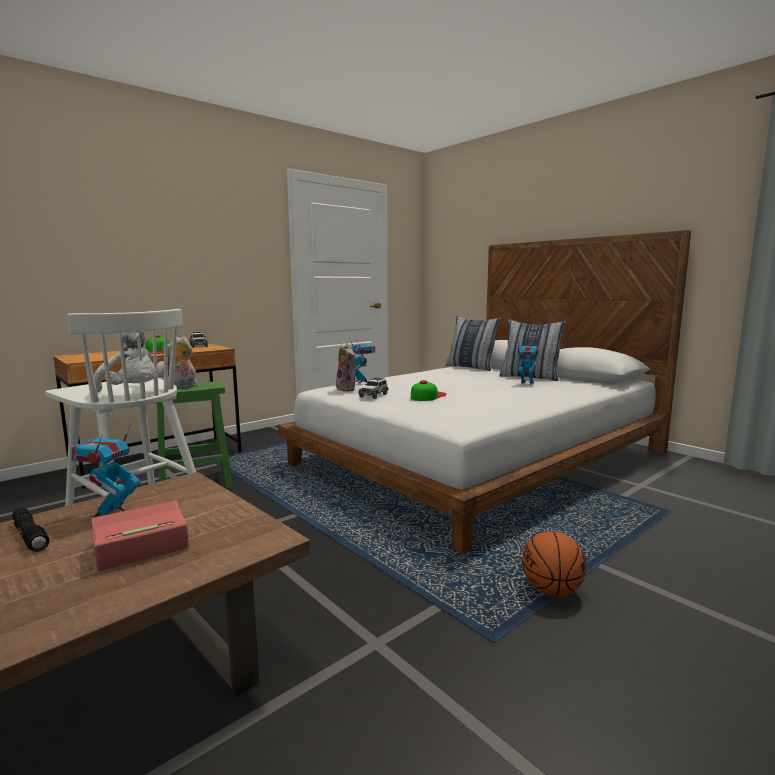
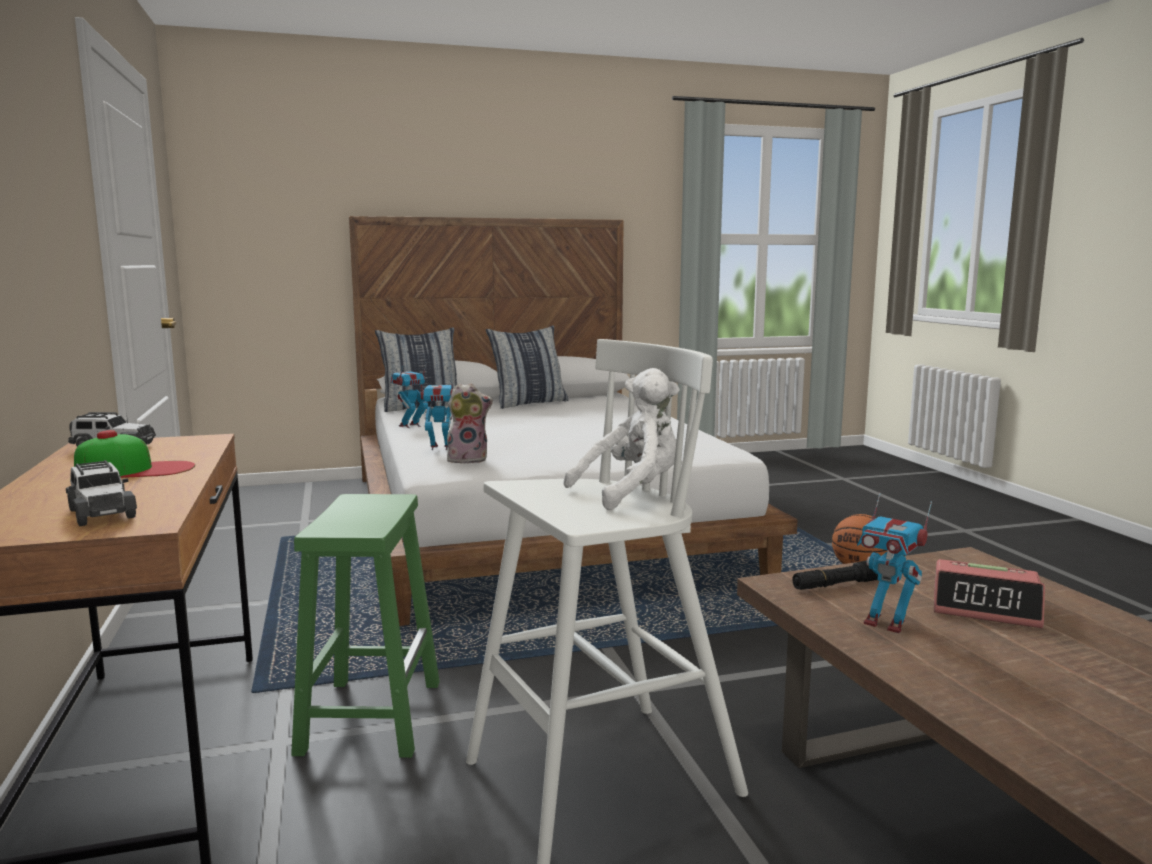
camera: 65 degrees left, 0 degrees up
(30, 535) = (953, 666): black flashlight -> black flashlight (840, 584)
(140, 546) = (986, 607): alarm clock -> alarm clock turned 60 degrees counterclockwise
(182, 387) = (354, 517): plush toy -> none
(374, 395) = (534, 455): toy car -> toy car (101, 513)
(428, 396) = (570, 440): cap -> none
(526, 383) = (562, 408): toy robot -> toy robot (410, 426)

